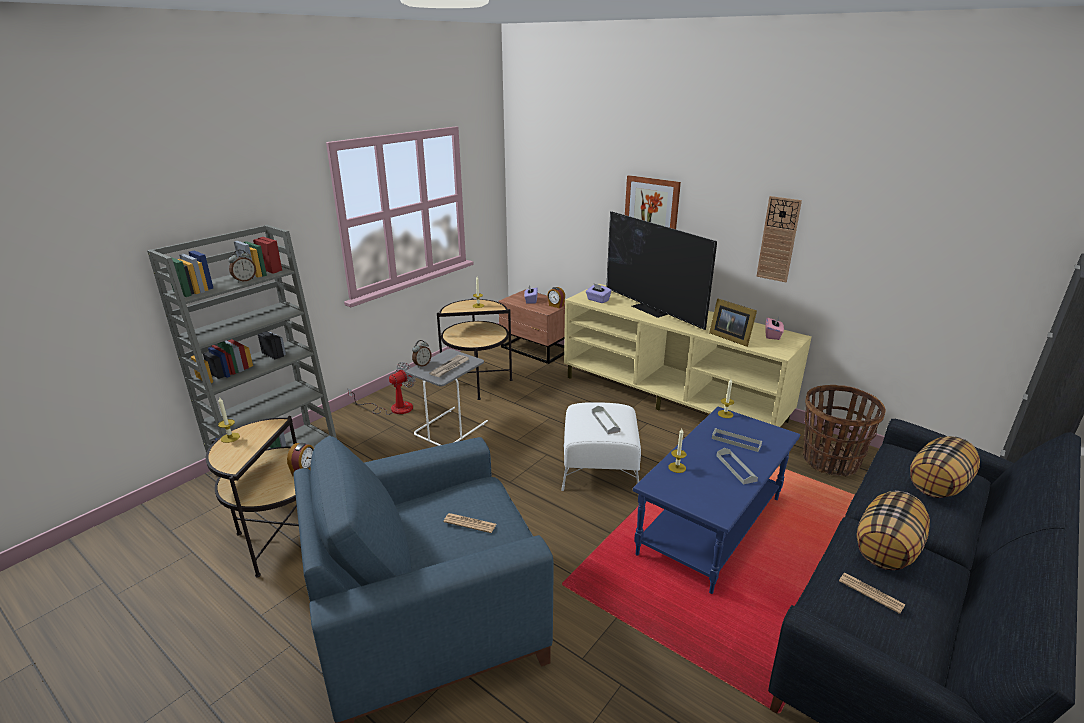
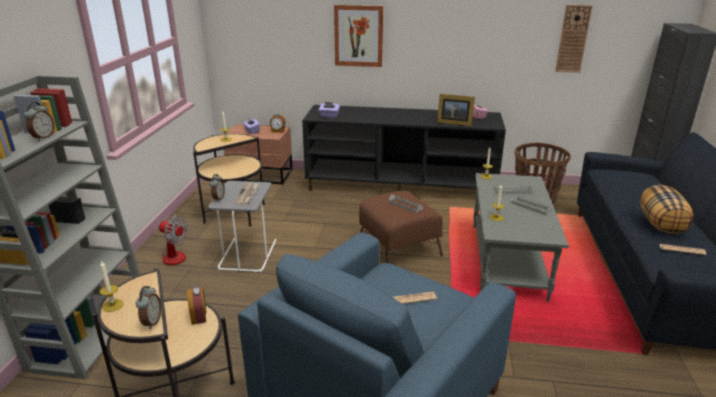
camera: 30 degrees left, 0 degrees up
(237, 461) = (151, 322): none -> alarm clock
(393, 408) = (175, 254): fan -> fan turned 105 degrees clockwise
(600, 468) = (398, 247): white ottoman -> brown ottoman
(652, 309) = (378, 115): television -> none
(671, 398) = (401, 186): beige tv stand -> black tv stand
(711, 527) = (508, 261): blue coffee table -> grey coffee table
(778, 239) = (468, 42): wall clock -> wall clock (573, 39)
(938, 485) = (644, 183): pillow -> none

